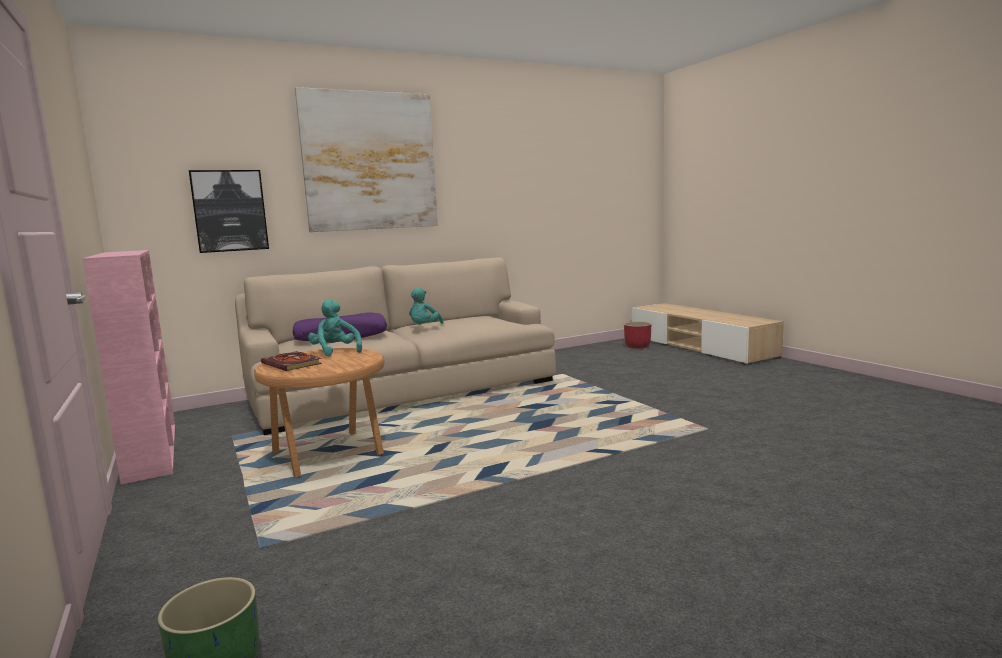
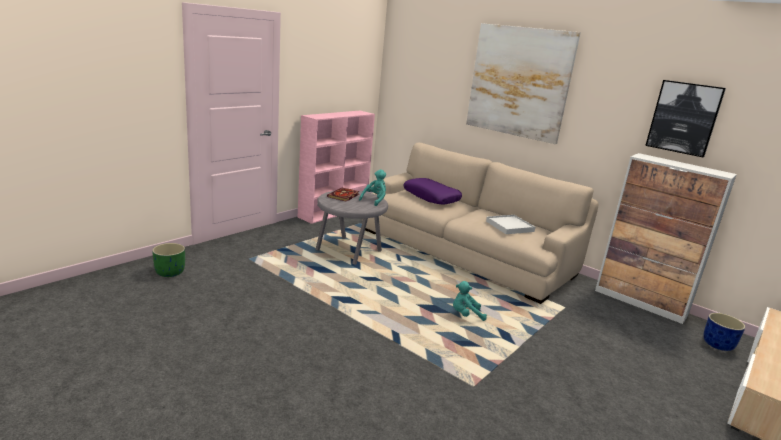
camera: 65 degrees right, 10 degrees up
(229, 211) = (430, 99): picture -> picture (684, 118)
(330, 454) = (349, 251): brown side table -> grey side table
(424, 328) = (478, 215): turquoise plush toy -> turquoise plush toy (465, 315)
(470, 322) = (509, 226): none -> white tray
(564, 352) = (641, 302): none -> cabinet
(637, 346) = (718, 344): red planter -> blue planter

